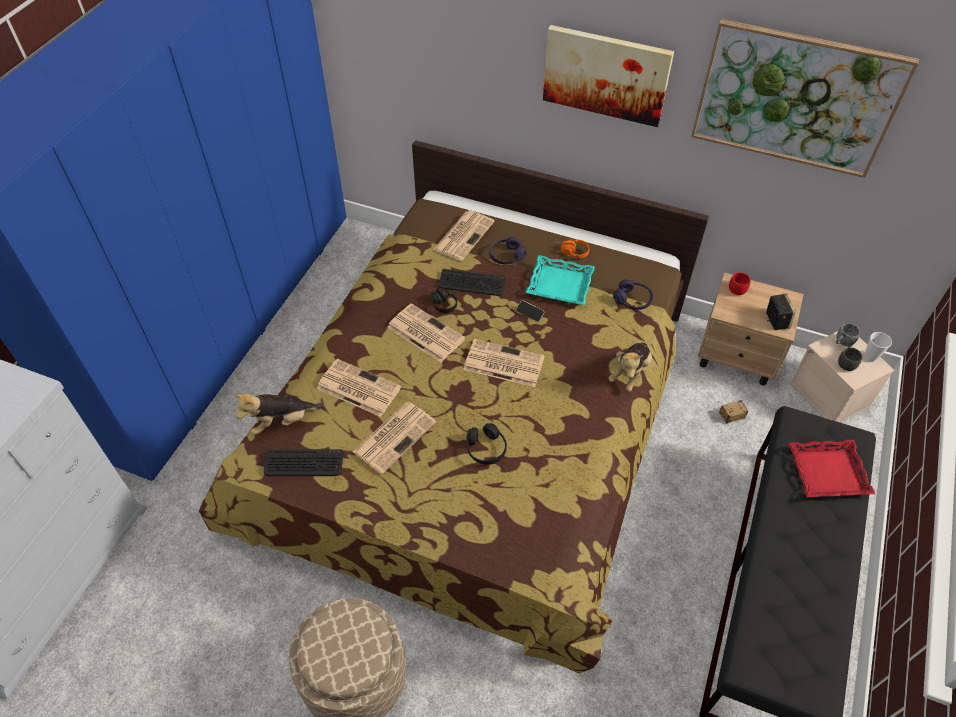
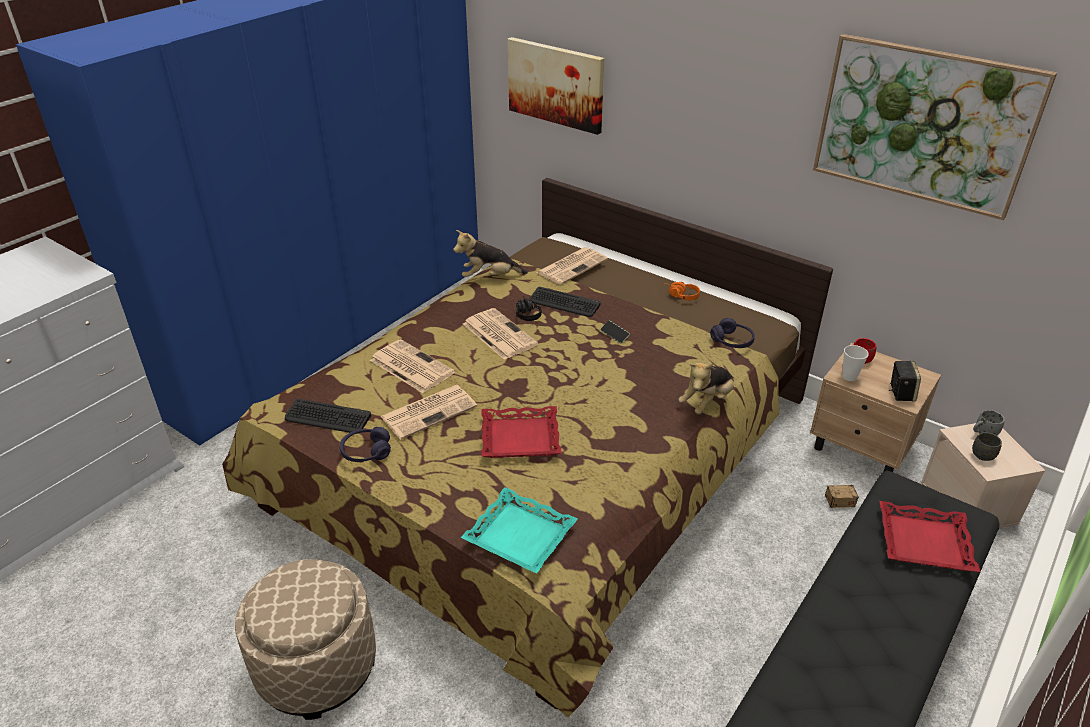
camera: 15 degrees right, 15 degrees down
(282, 421) = (323, 381): plush toy -> plush toy (489, 277)
(486, 449) = (520, 438): black headphones -> red tray
(502, 363) = (568, 371): newspaper -> none
(506, 256) = (610, 289): purple headphones -> purple headphones (366, 452)
(559, 285) = (656, 317): turquoise tray -> turquoise tray (519, 536)
(606, 75) = (729, 101): picture -> picture (556, 84)
(870, 357) = (1016, 453): cup -> cup (849, 377)

